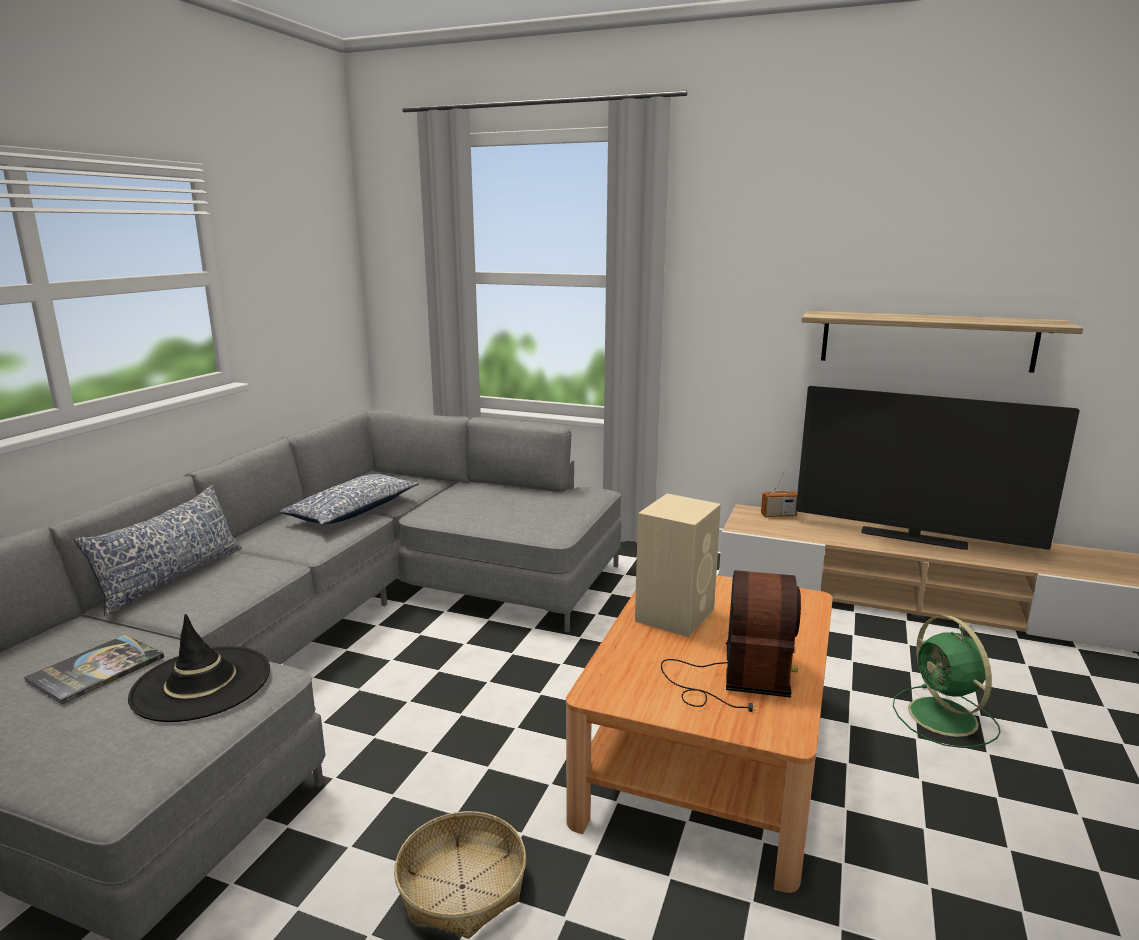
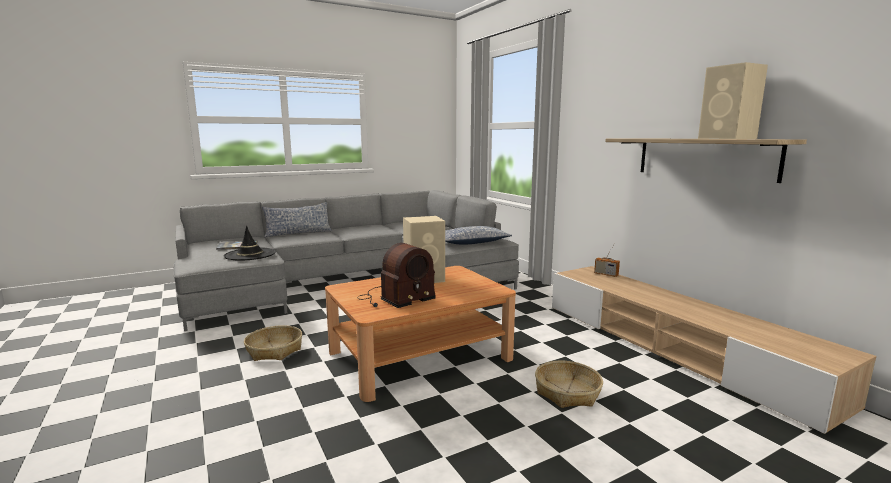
camera: 40 degrees right, 5 degrees down
(352, 511) = (389, 228): pillow -> pillow (471, 243)
(913, 538) = (673, 301): television -> none
(944, 718) = (567, 392): green fan -> basket
(984, 319) = (728, 138): none -> beige speaker

